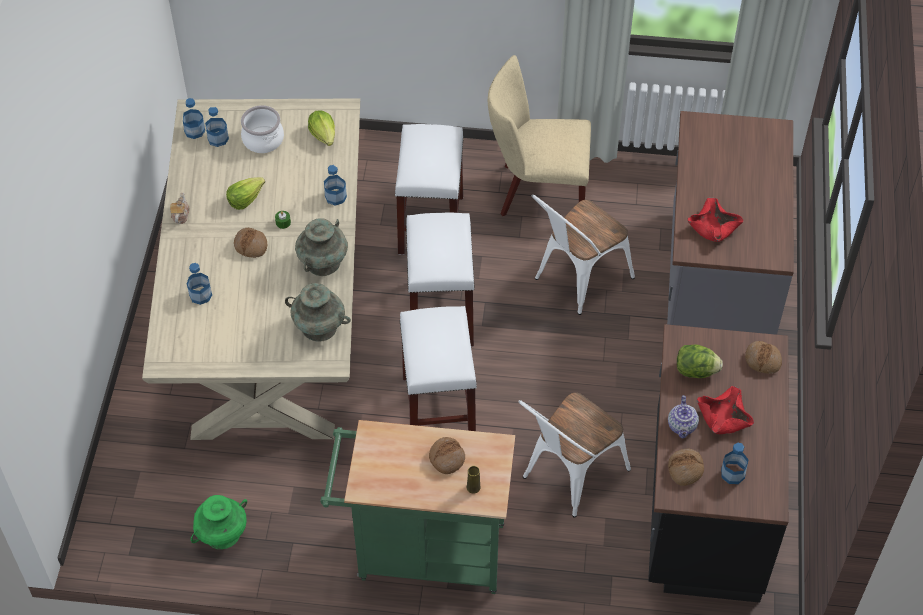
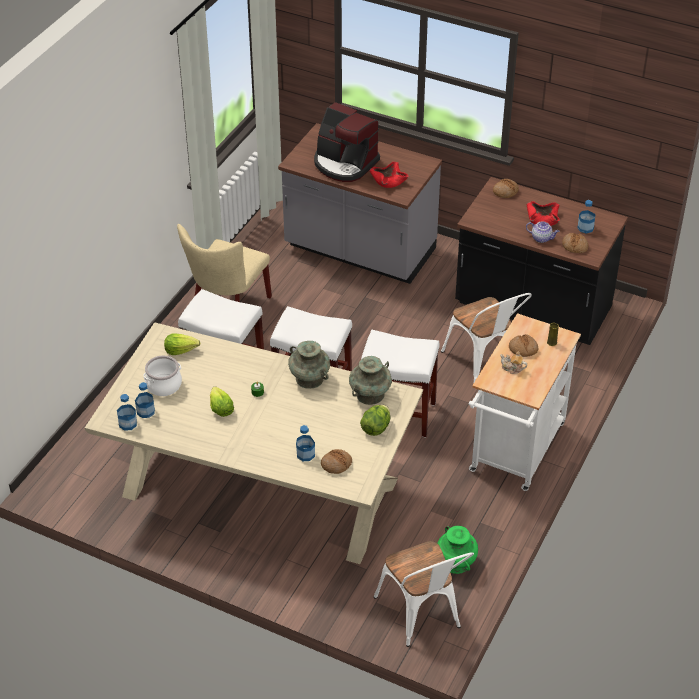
camera: 70 degrees left, 10 degrees down
(180, 215) = (215, 450): teapot -> teapot (512, 368)
(251, 246) = (271, 415): bread -> bread (336, 464)
(335, 197) = (248, 358): bottle -> none
(422, 551) = (515, 453): green cart -> white cart
(576, 280) = (320, 313): white chair -> white chair (422, 616)
(695, 371) = (501, 221): lettuce -> lettuce (376, 428)
(723, 173) = (344, 163): none -> coffee machine

